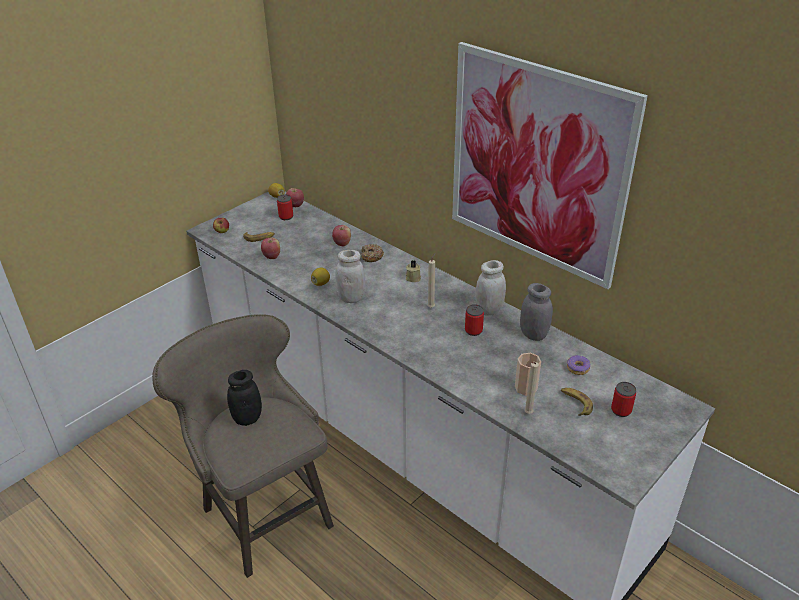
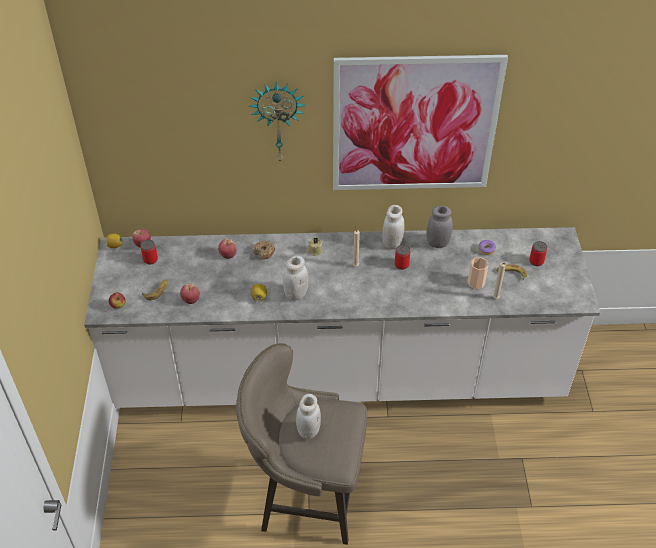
camera: 45 degrees left, 10 degrees up
(247, 418) = (308, 431): black jar -> white jar
(411, 109) = (278, 121): none -> wall clock

